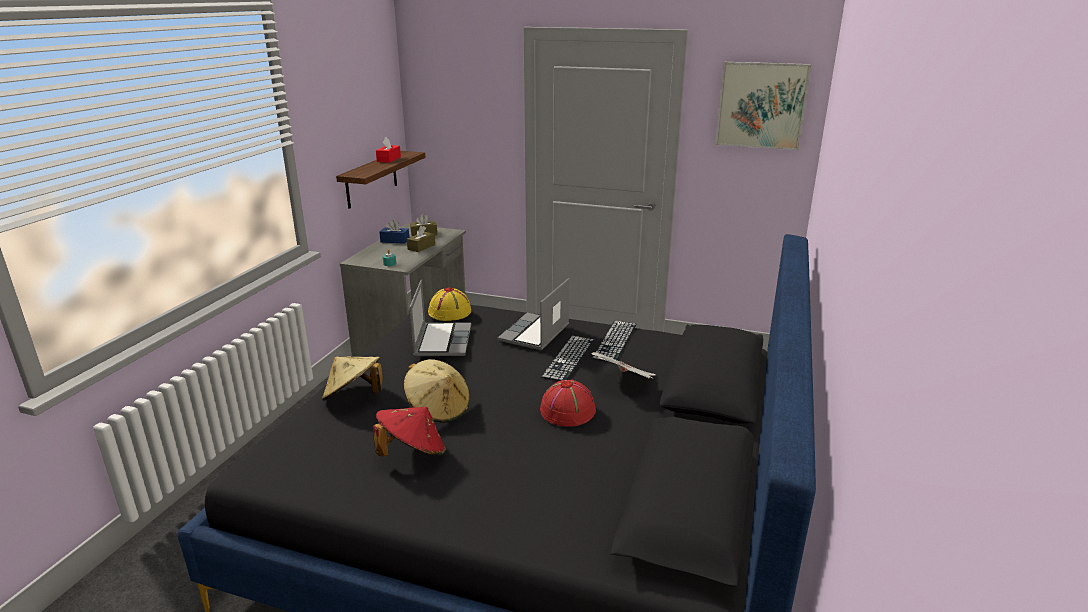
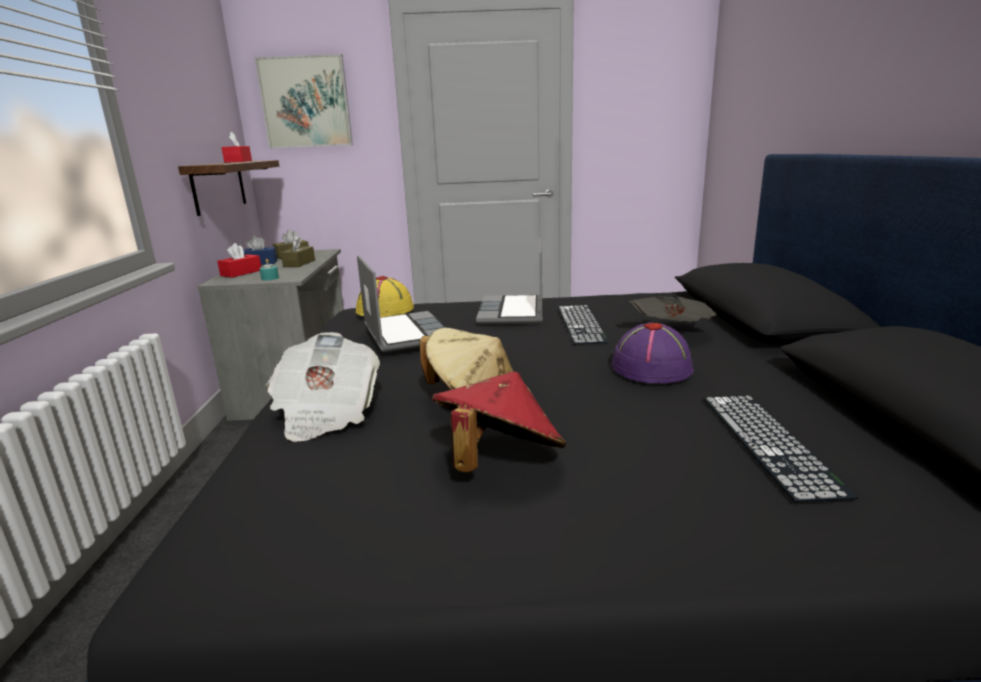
camera: 20 degrees left, 5 degrees down
(354, 397) = (326, 413): beige hat -> newspaper
(375, 252) = (241, 273): none -> red tissue box
(568, 410) = (651, 367): red hat -> purple hat
(615, 341) = (608, 305): keyboard -> keyboard (768, 441)
(761, 105) = (653, 71): picture -> picture (305, 102)

